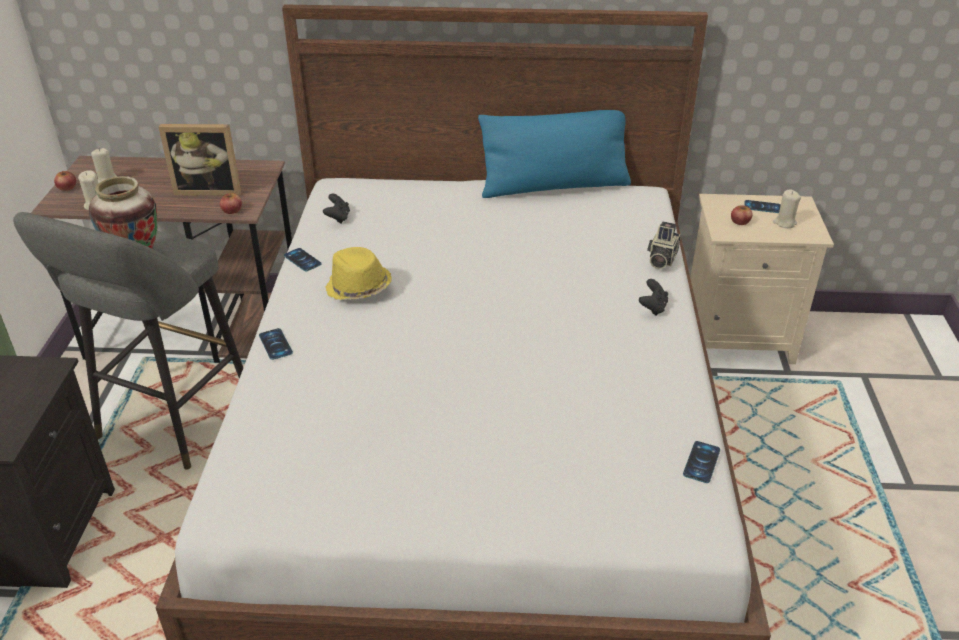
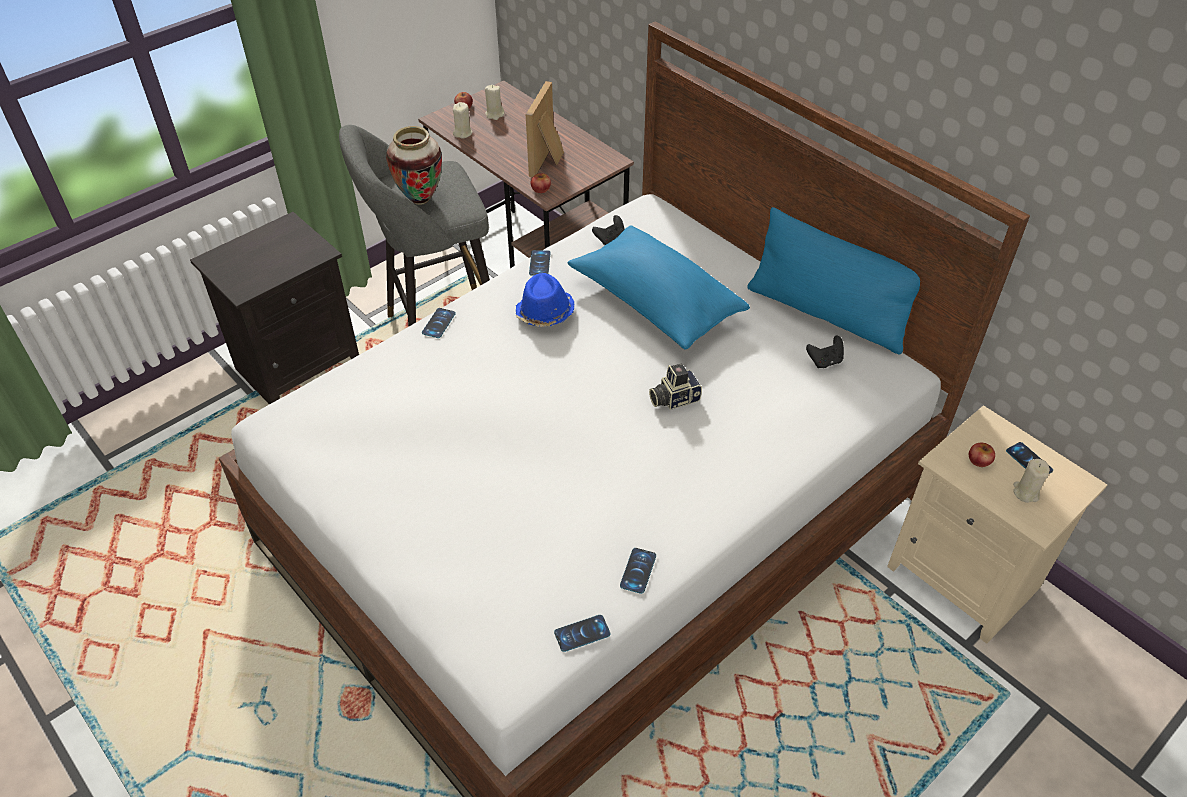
camera: 45 degrees right, 10 degrees up
(209, 189) = (548, 160): picture frame -> picture frame turned 60 degrees clockwise
(358, 288) = (544, 313): yellow hat -> blue hat
(433, 239) = (655, 303): none -> blue pillow
(653, 308) = (739, 484): black game controller -> black game controller (824, 361)
(661, 259) = (815, 445): camera -> camera (673, 398)
(674, 398) = (638, 571): none -> phone

